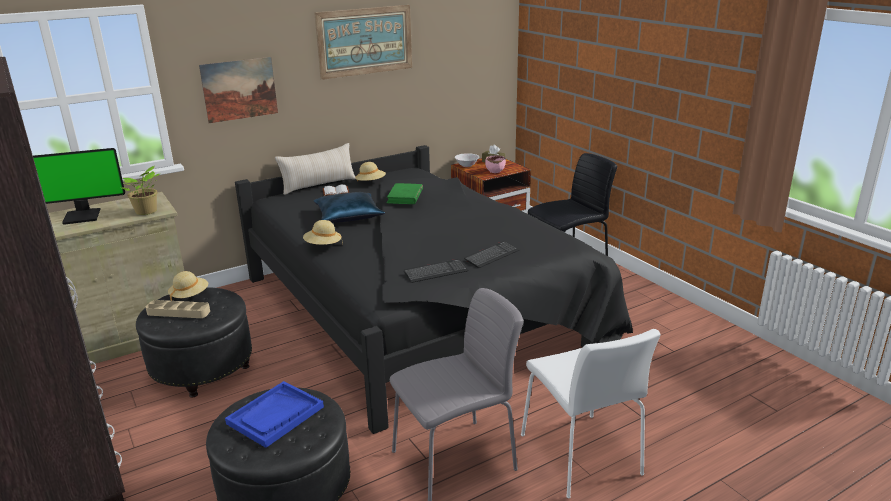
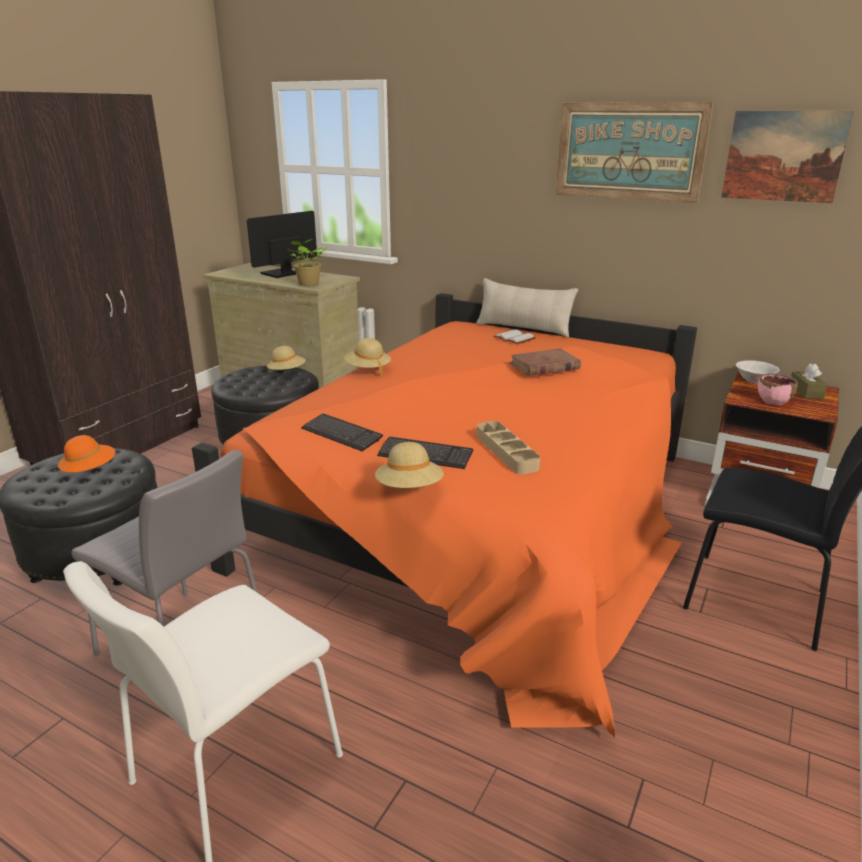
camera: 60 degrees right, 0 degrees up
(83, 216) = (281, 274): monitor -> monitor turned 90 degrees clockwise
(178, 312) = (254, 378): beige tray -> beige tray (506, 451)
(239, 89) = (461, 189): picture -> picture (783, 156)
(275, 415) = (89, 470): blue tray -> orange hat
(348, 216) = (458, 359): blue pillow -> none
(371, 183) = (568, 345): beige hat -> beige hat (409, 488)
(405, 196) = (544, 366): green book -> brown book
(421, 310) = (484, 516): black bed -> orange bed

